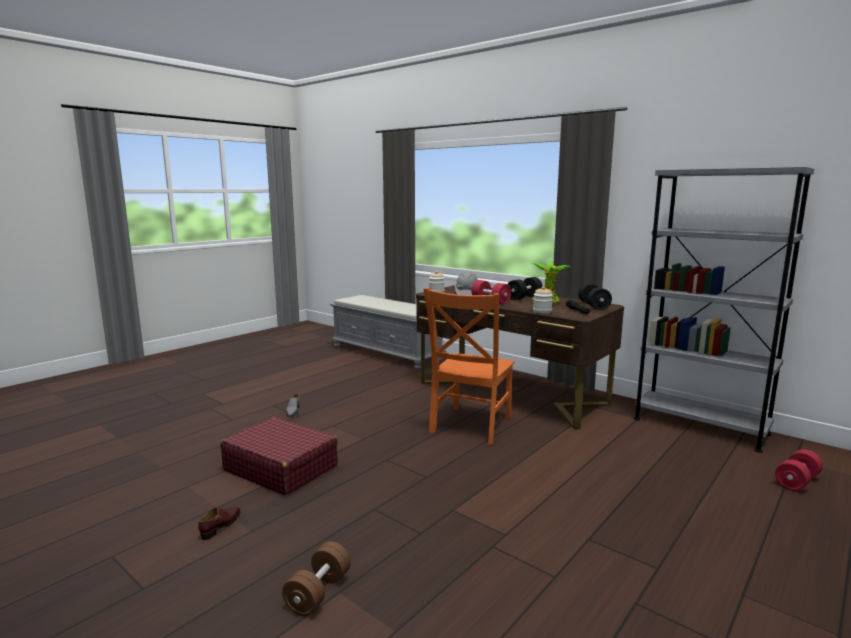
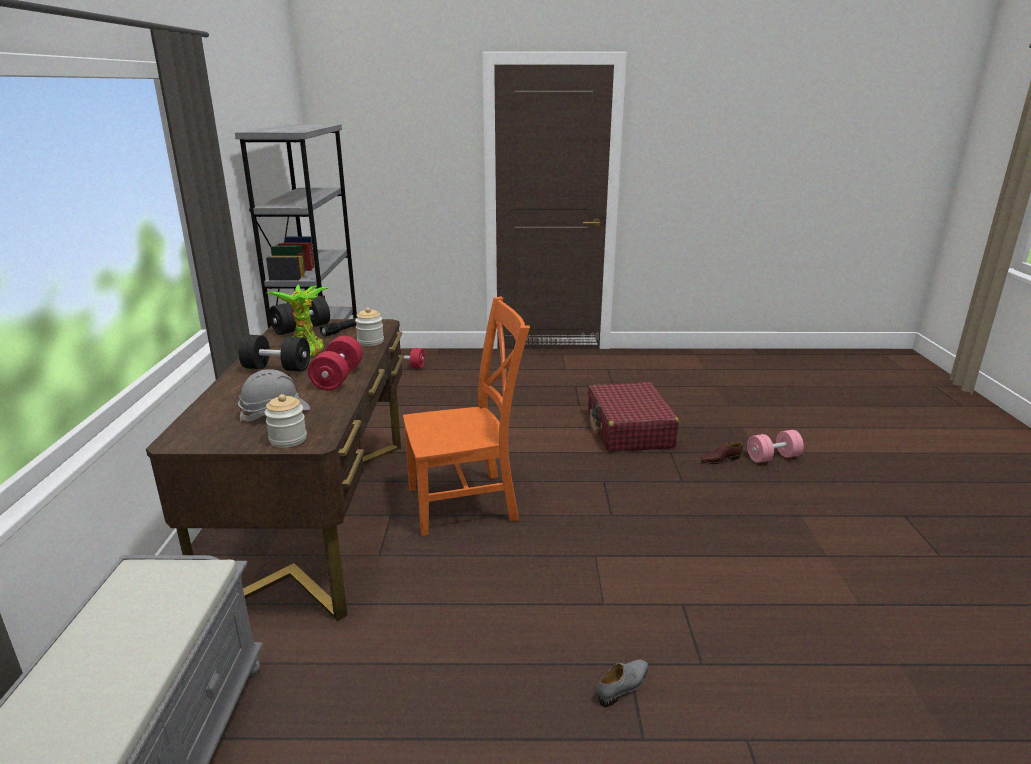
camera: 130 degrees left, 10 degrees up
(221, 525) = (827, 534): brown shoe -> brown shoe (720, 459)
(280, 468) = (732, 568): red suitcase -> red suitcase (629, 430)
(318, 593) = (773, 457): brown dumbbell -> pink dumbbell

